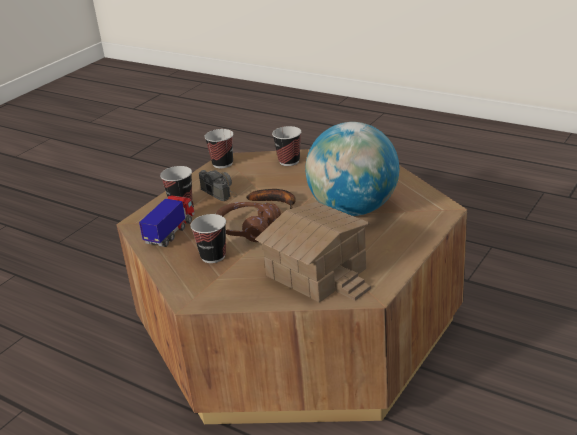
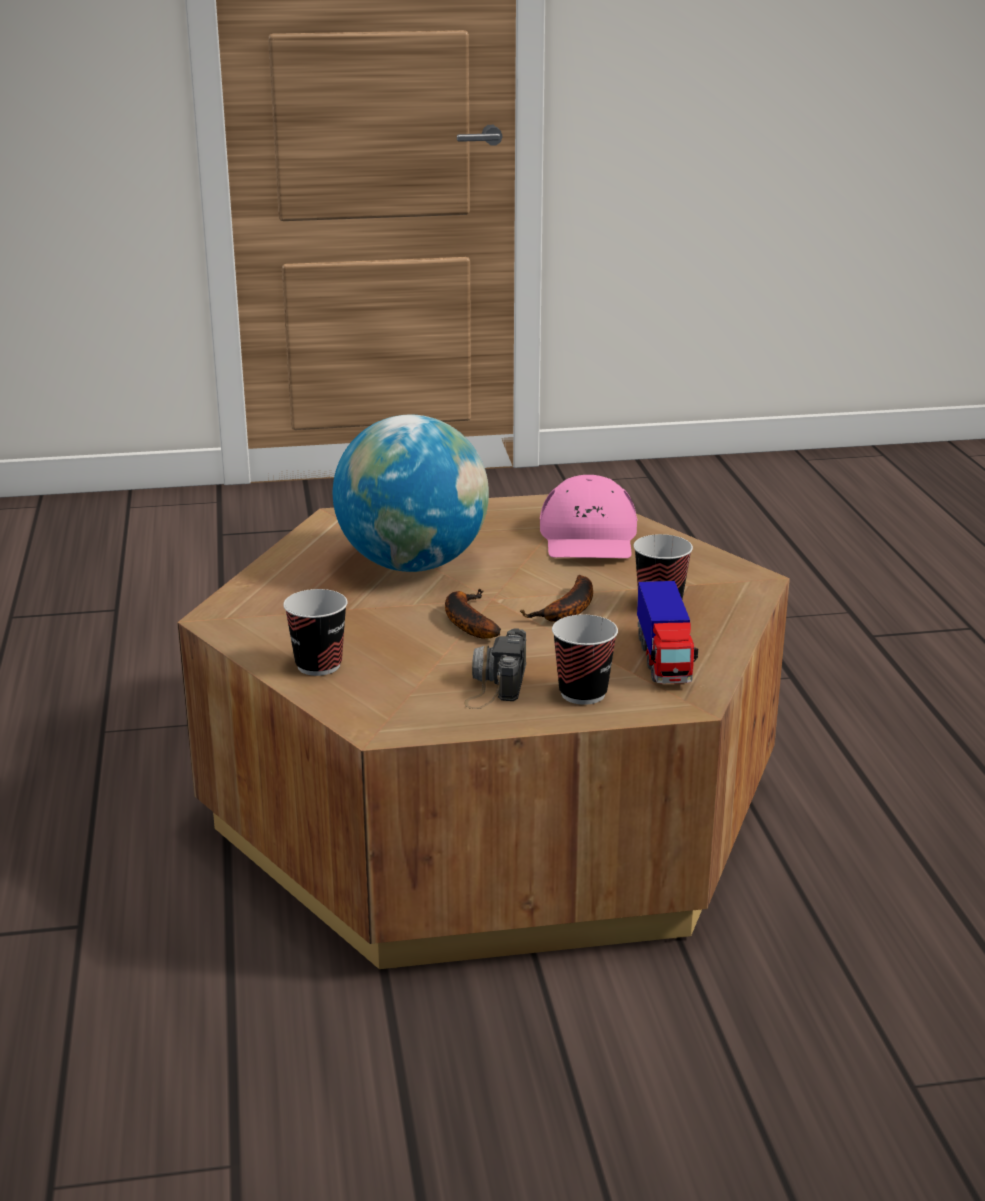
camera: 135 degrees left, 5 degrees down
(171, 232) = (663, 660): toy truck -> toy truck turned 75 degrees counterclockwise
(222, 163) = (402, 724): cup -> none
(247, 229) = (568, 610): brown headphones -> banana
(314, 273) = (589, 538): toy house -> pink cap

